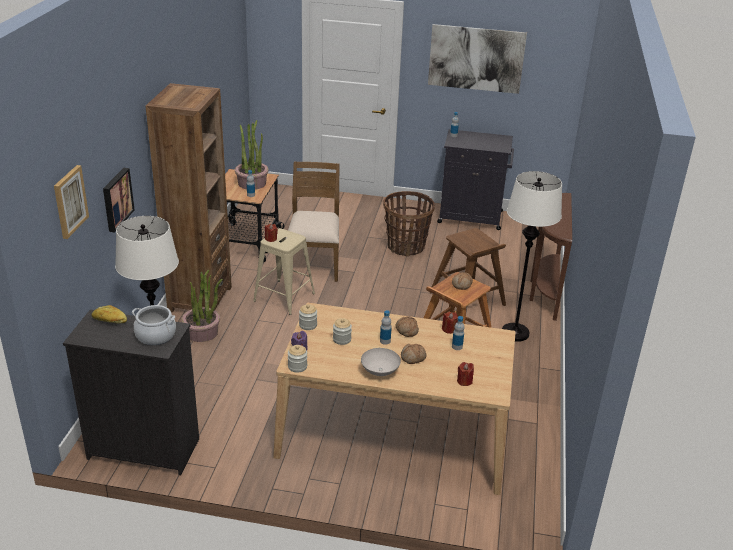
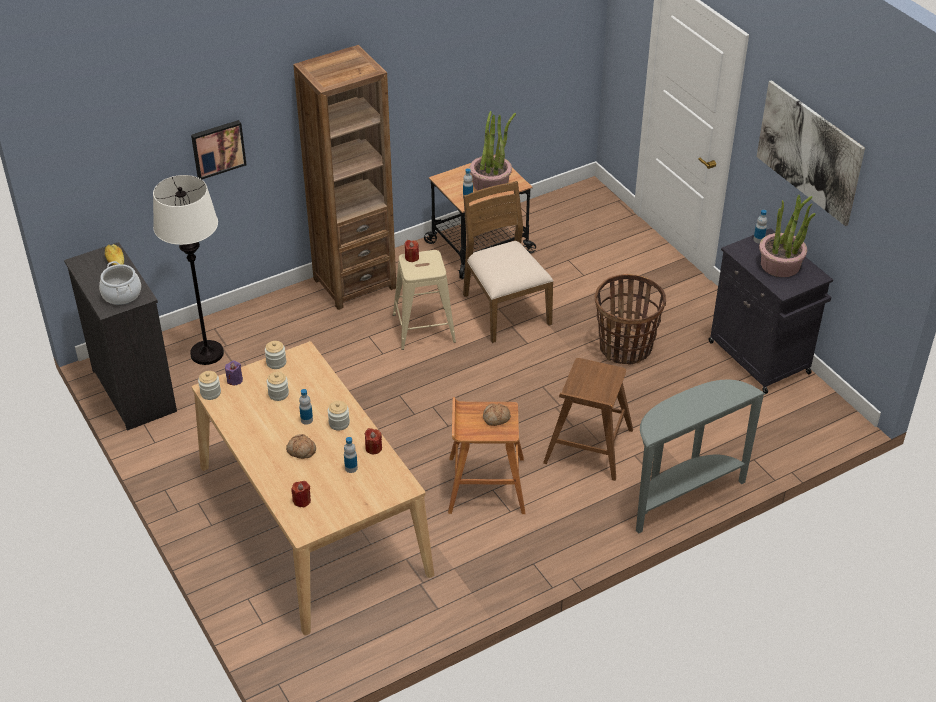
camera: 50 degrees right, 10 degrees up
(70, 201) = (124, 138): picture -> none
(202, 332) = (310, 318): potted plant -> potted plant (780, 265)
(314, 263) = (504, 309): brown chair -> brown chair turned 75 degrees counterclockwise
(379, 371) = (258, 442): white bowl -> none
(406, 330) = (339, 423): bread -> jar
(515, 333) = (572, 514): white floor lamp -> none
(543, 292) = (681, 496): brown console table -> grey console table

